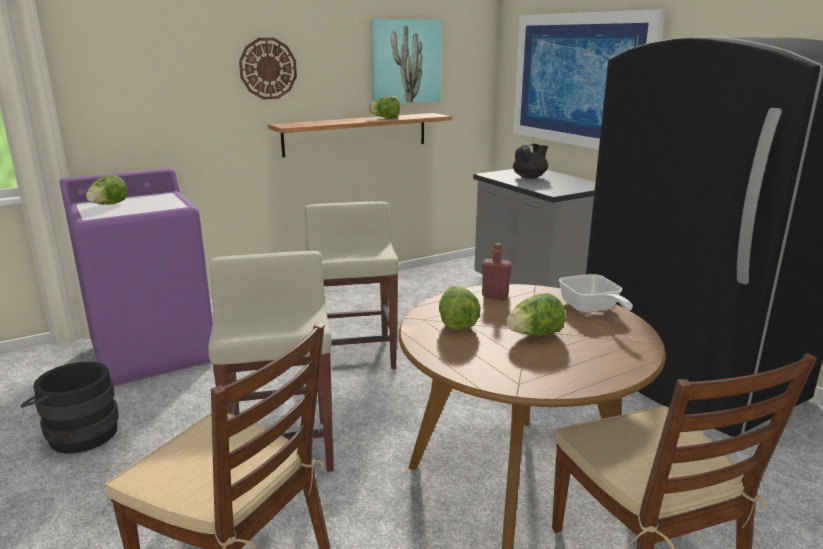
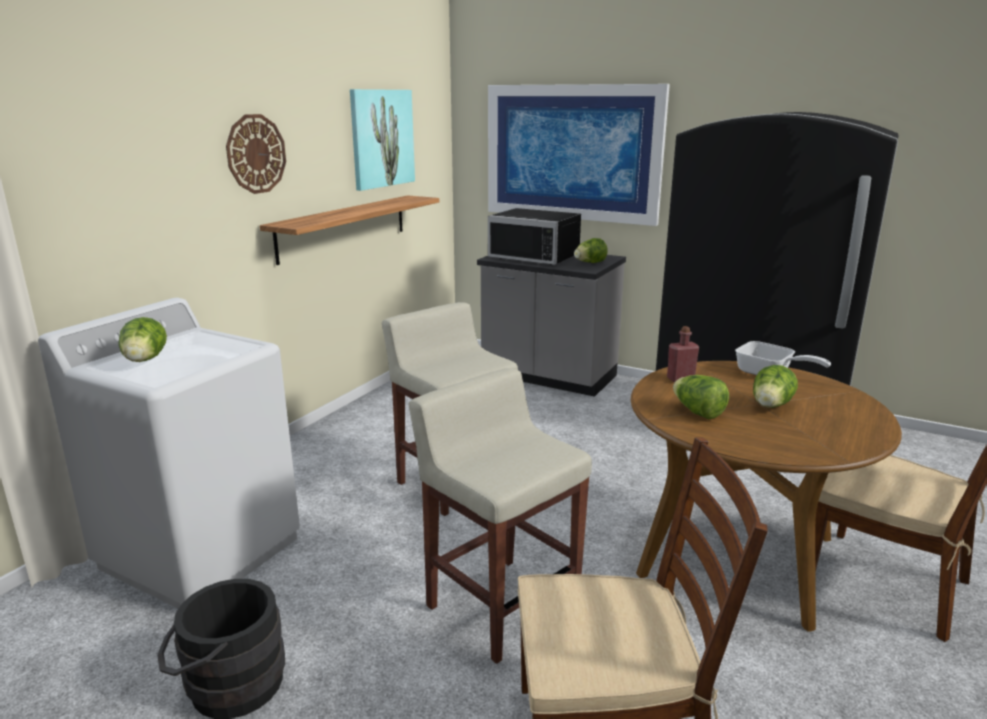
camera: 30 degrees left, 0 degrees up
(154, 352) = (202, 551): purple washing machine -> white washing machine
(386, 118) = (380, 206): lettuce -> lettuce (590, 263)
(530, 177) = (537, 256): black teapot -> black microwave

